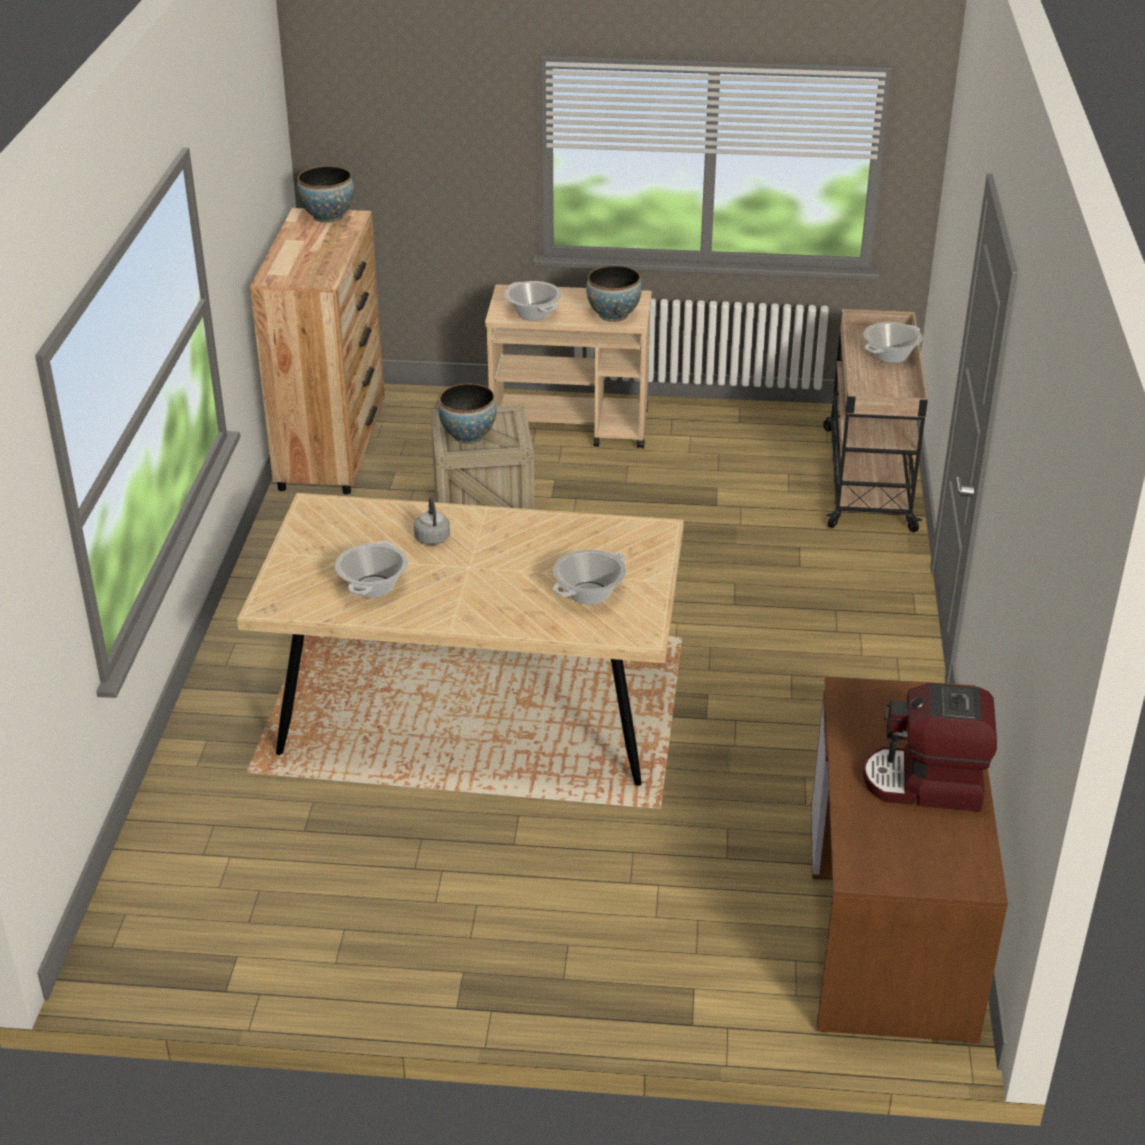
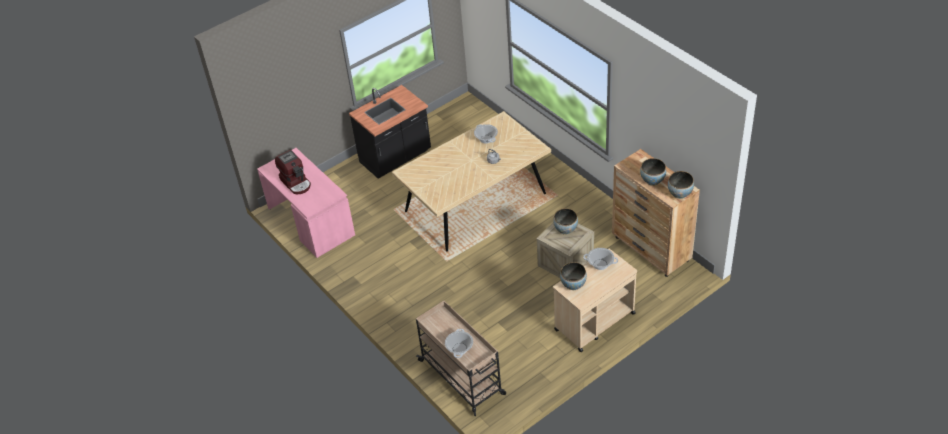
camera: 140 degrees right, 10 degrees up
(327, 245) = (652, 181): none -> bowl
(493, 937) = (396, 158): none -> black counter
(589, 593) = (431, 174): cooking pot -> none
(891, 921) = (310, 221): brown desk -> pink desk
(926, 785) = (296, 182): coffee machine -> coffee machine turned 90 degrees clockwise

